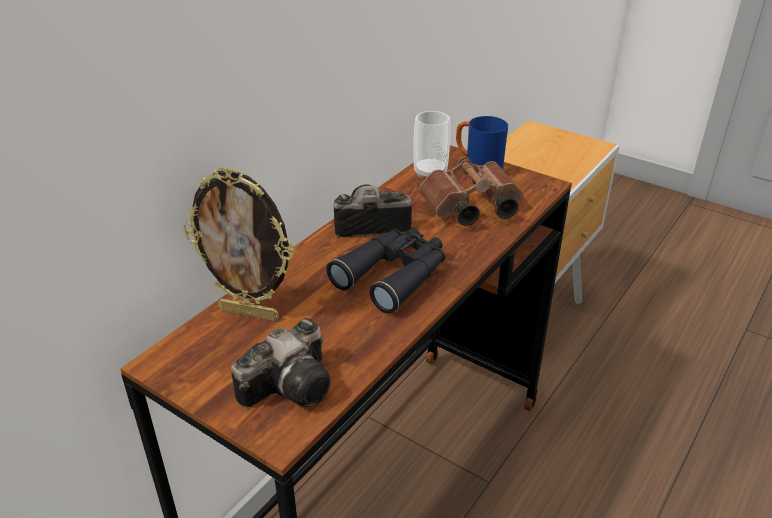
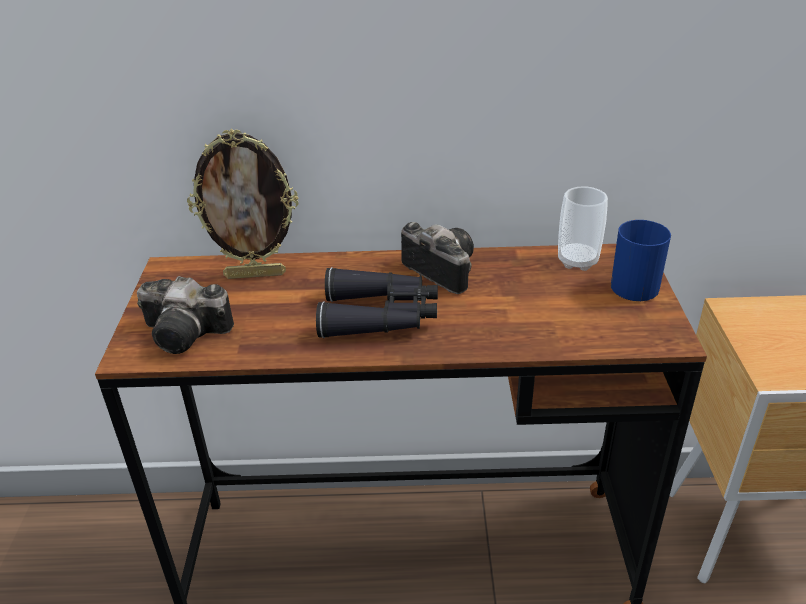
camera: 55 degrees right, 0 degrees up
(250, 313) = (256, 274): picture frame -> picture frame turned 75 degrees counterclockwise
(469, 210) = (543, 311): brown binoculars -> none

